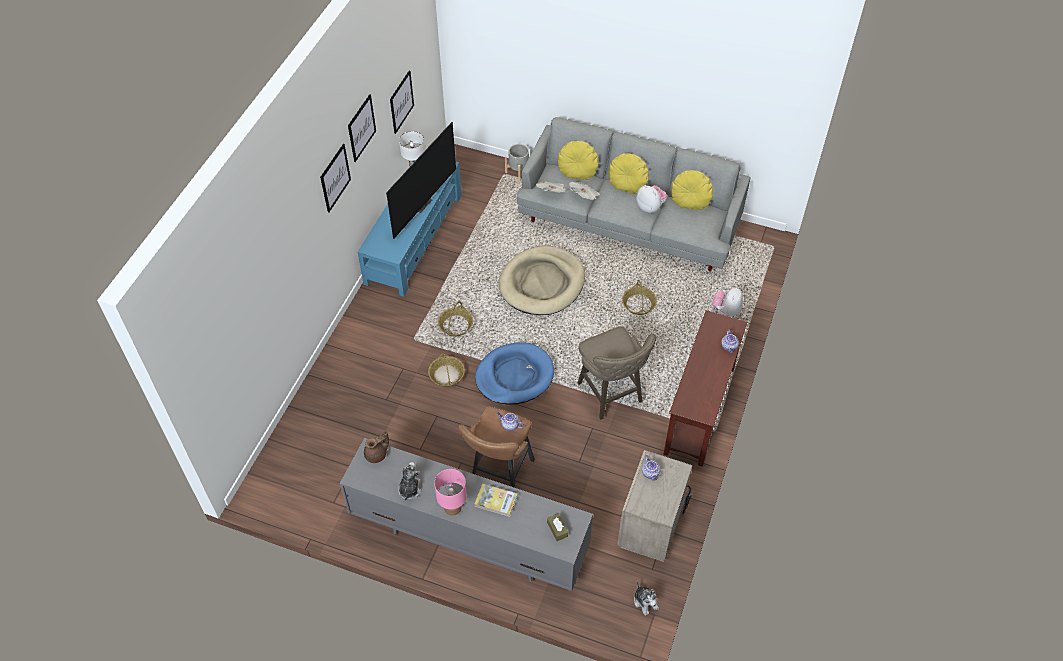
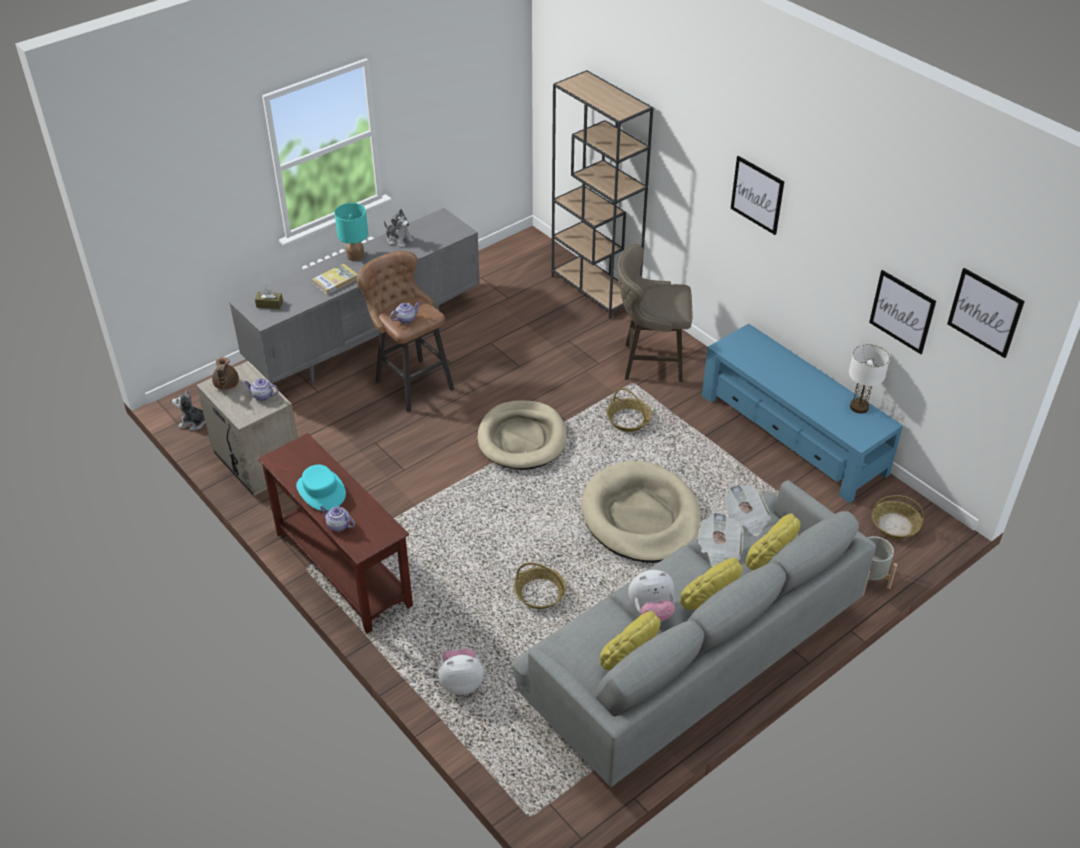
camera: 120 degrees right, 10 degrees down
(307, 411) = (596, 289): none -> bookcase
(361, 128) = (819, 216): picture -> picture (985, 312)
(377, 454) = (452, 233): brown teapot -> brown teapot (226, 385)
(420, 203) = (799, 394): television -> none
(447, 375) = (565, 390): basket -> basket (894, 525)
(453, 508) = (355, 256): pink table lamp -> turquoise table lamp
(514, 376) = (522, 438): blue dog bed -> beige dog bed
(611, 395) = (431, 504): beige stool -> beige stool (649, 362)
(711, 372) = (321, 491): none -> turquoise hat
(726, 310) = (461, 682): plush toy -> plush toy turned 60 degrees counterclockwise

